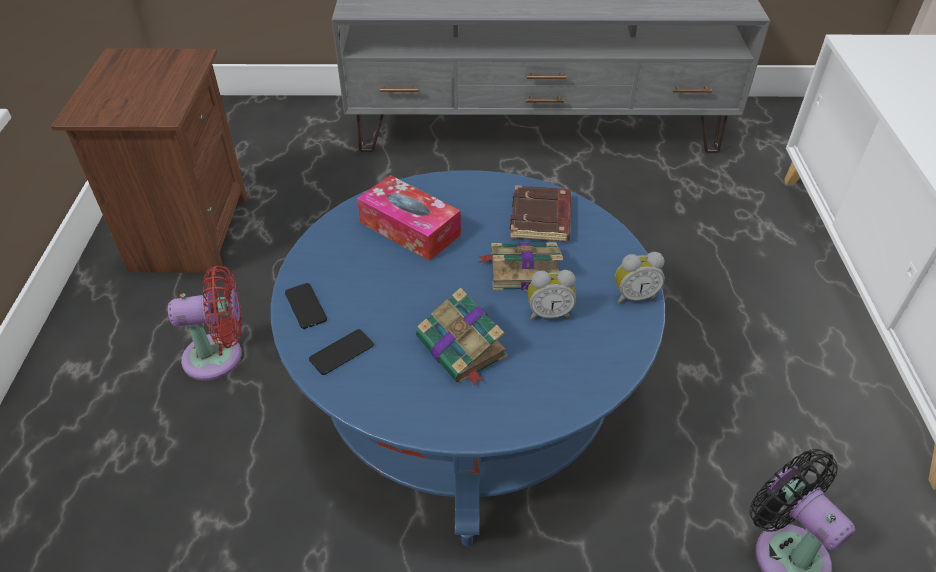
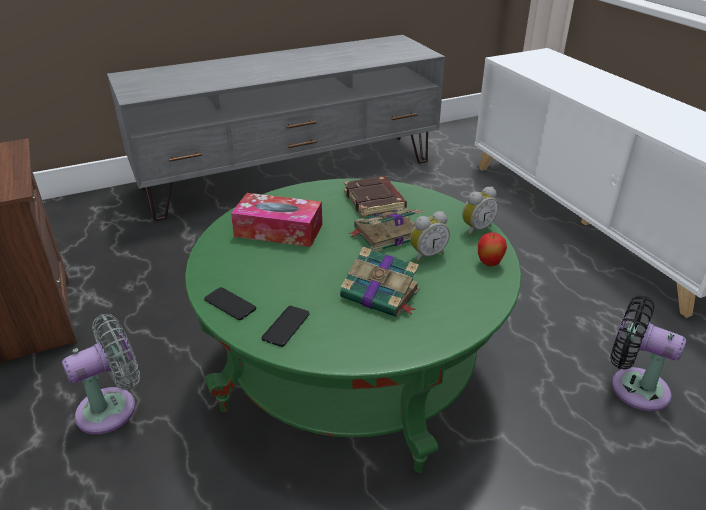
camera: 25 degrees left, 10 degrees down
(219, 356) = (113, 408): red fan -> grey fan
(468, 397) = (353, 365): blue coffee table -> green coffee table
(614, 350) = (489, 263): none -> apple

